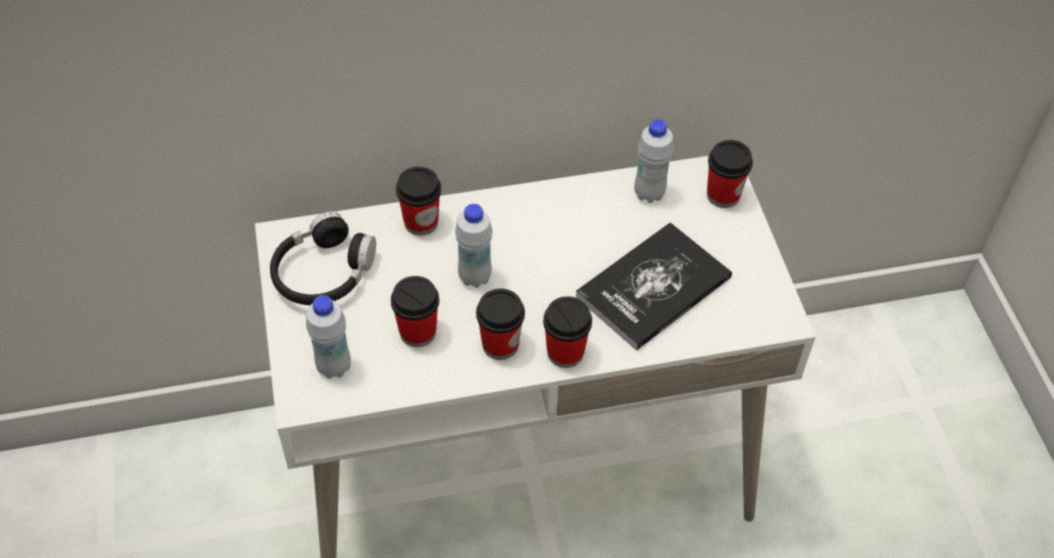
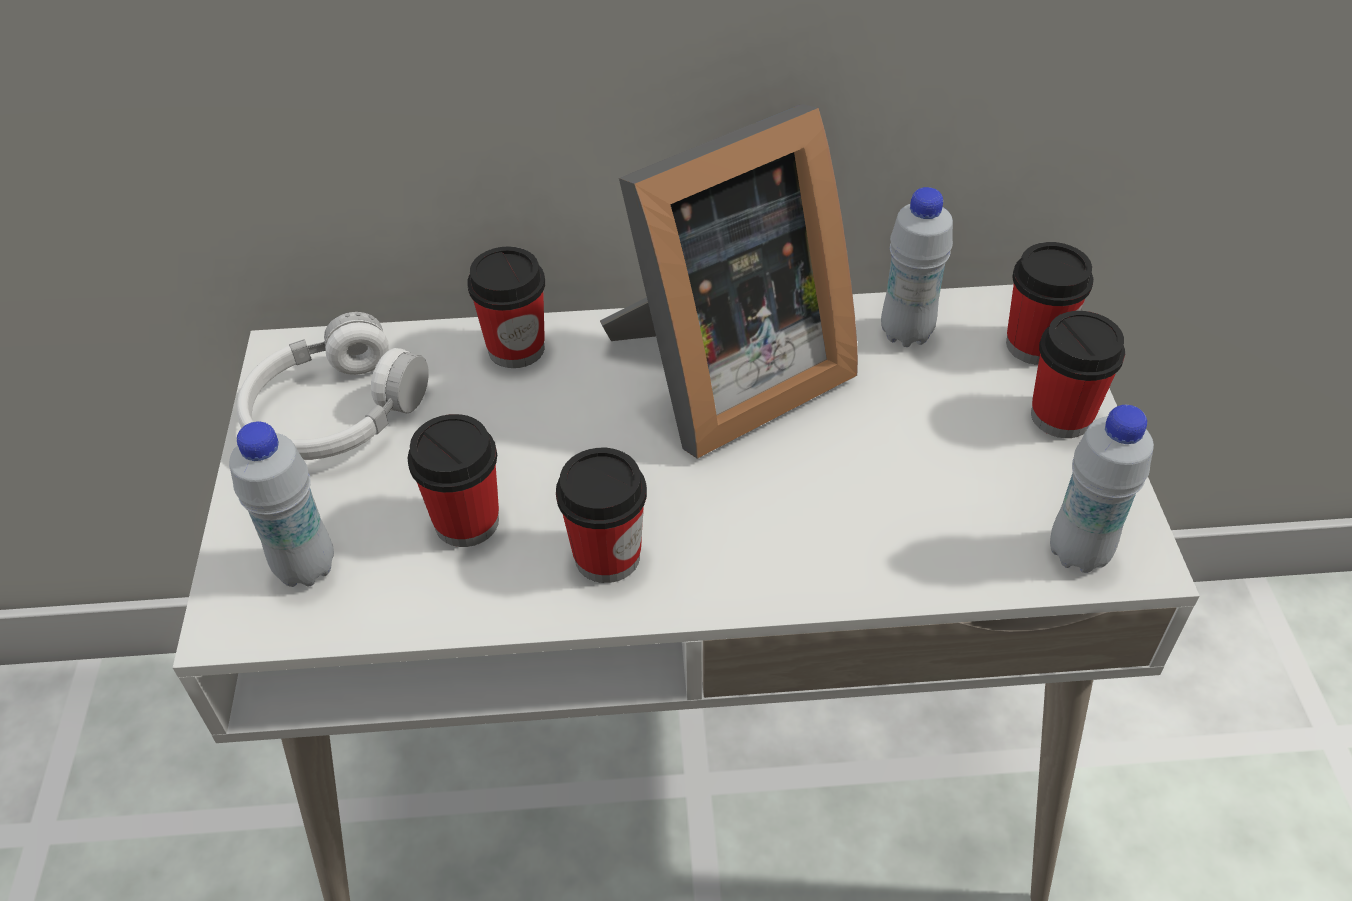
camera: 10 degrees right, 5 degrees down
(323, 272) = (336, 412): black headphones -> white headphones
(475, 277) = (586, 440): white bottle -> white bottle (1078, 553)
(546, 230) = (723, 377): none -> picture frame
(565, 352) = (722, 581): cup -> cup (1061, 416)
(653, 287) = (898, 482): book -> none

